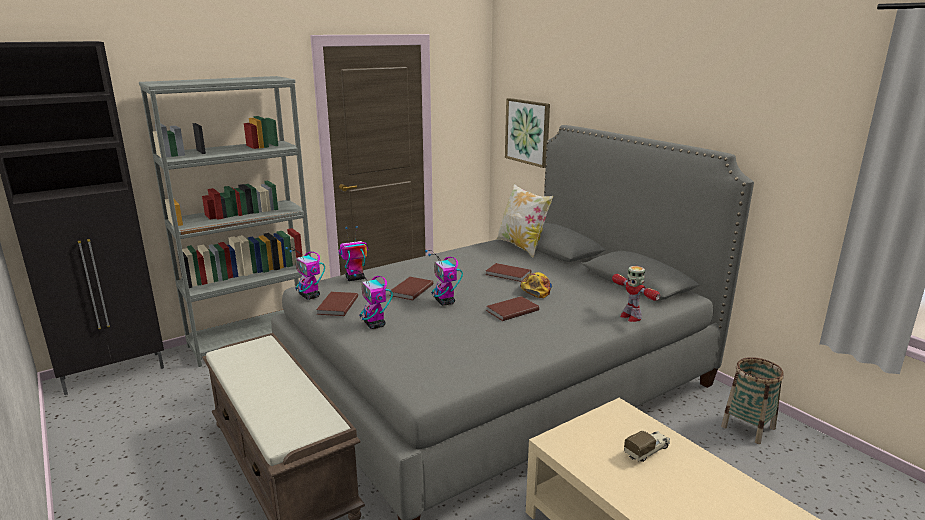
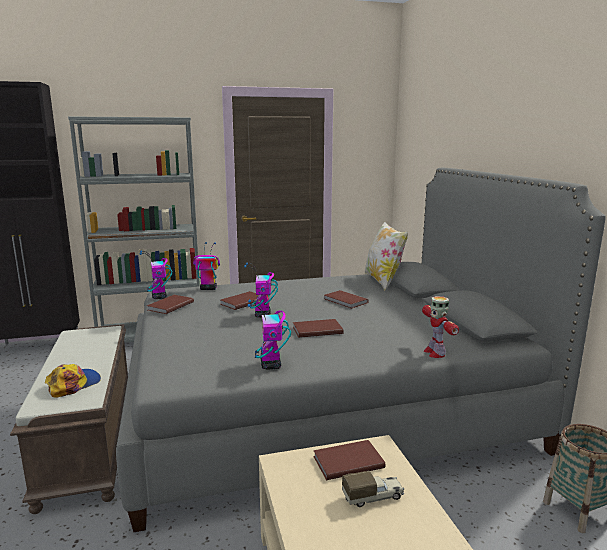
camera: 20 degrees right, 5 degrees down
(374, 324) = (184, 324): toy robot -> toy robot (270, 365)
(528, 132) = (419, 178): picture -> none
(536, 289) = (360, 316): cap -> cap (73, 384)
(605, 427) = (347, 461): none -> brown book

